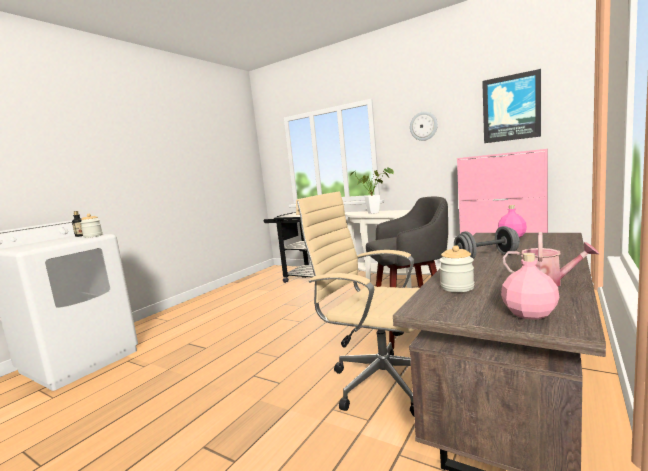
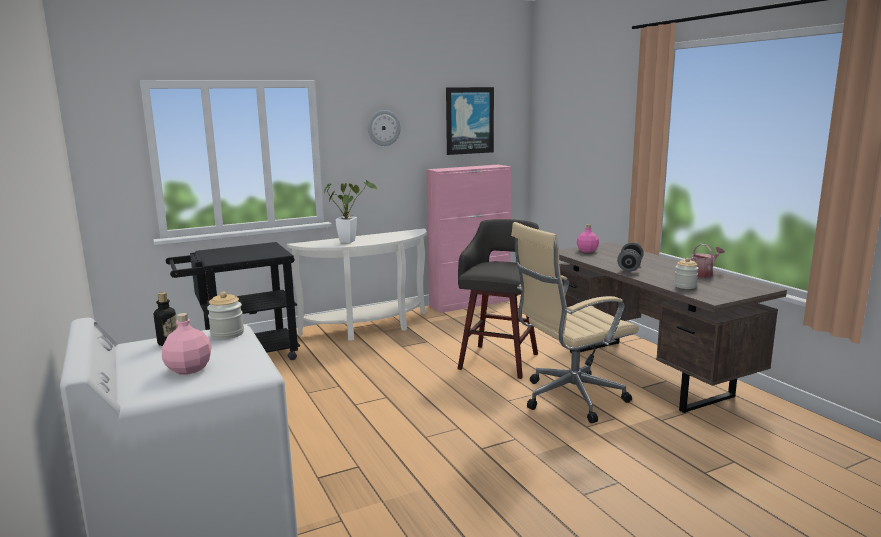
camera: 60 degrees left, 5 degrees up
(529, 313) = (744, 288): pink bottle -> pink bottle (188, 369)

